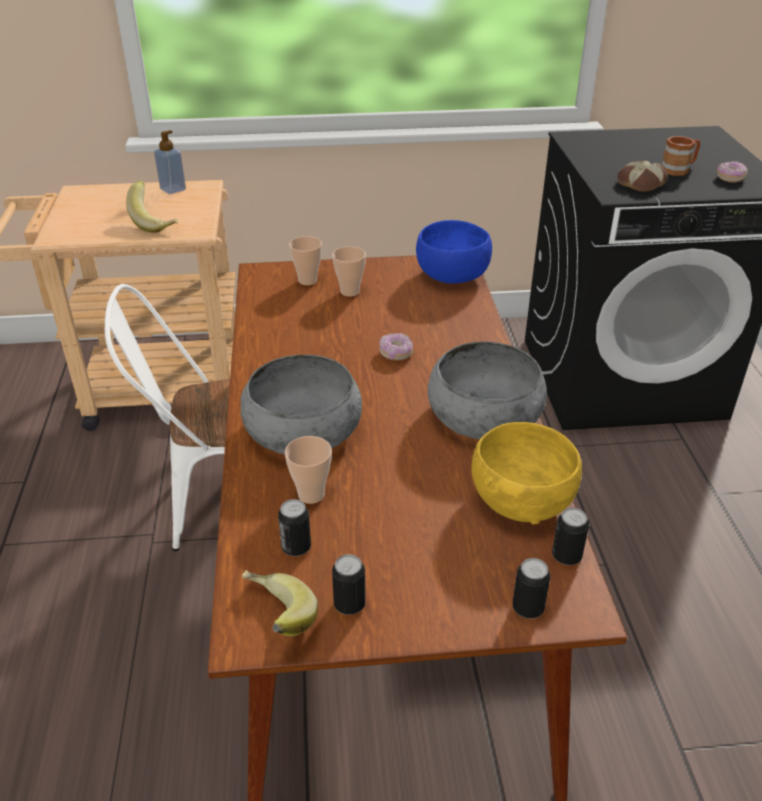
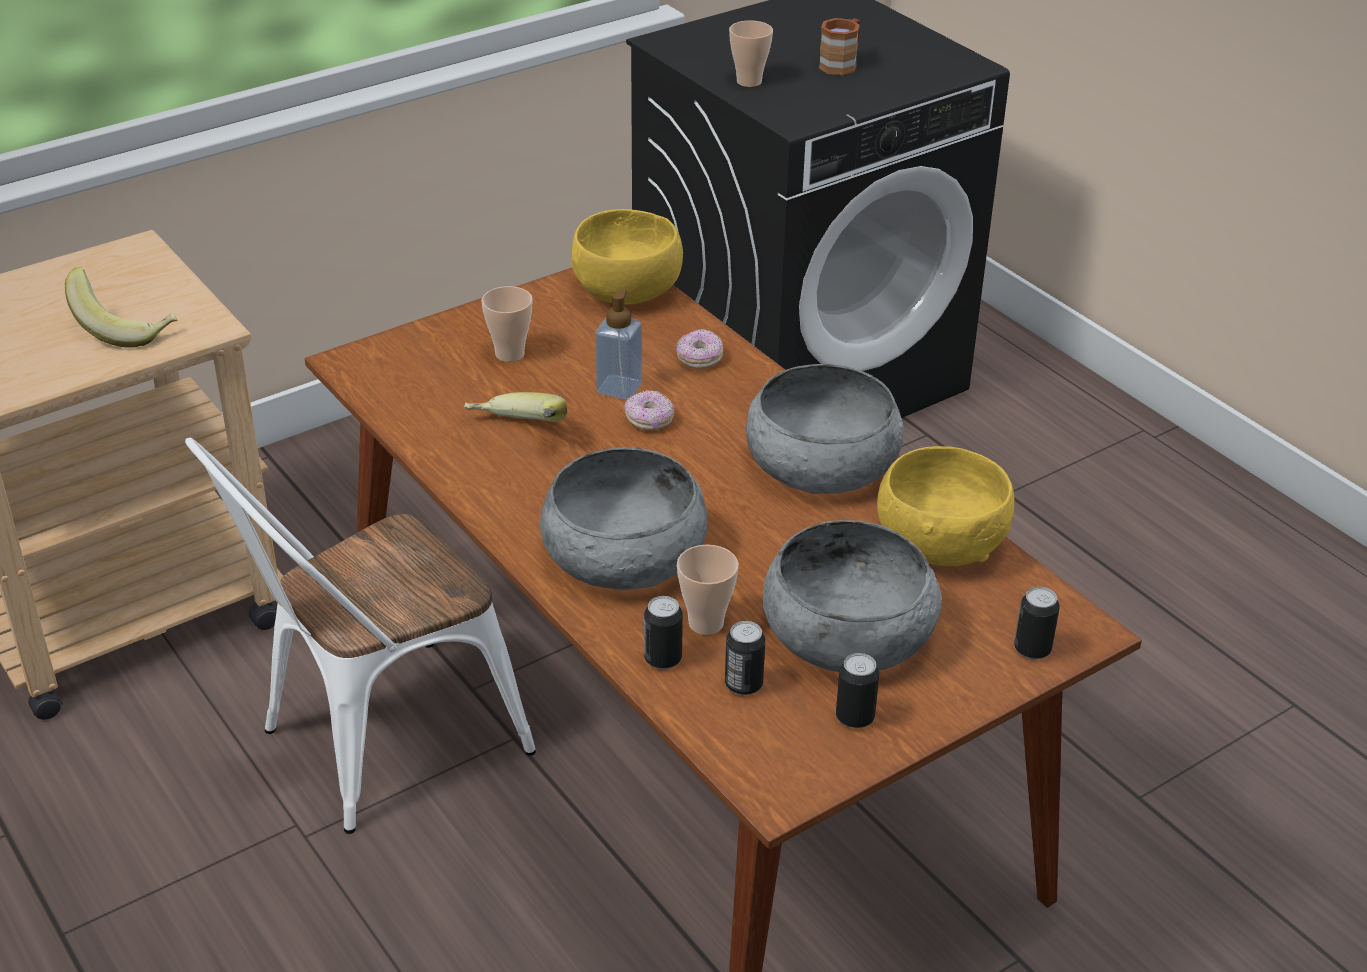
camera: 30 degrees left, 0 degrees up
(173, 189) = (90, 266): soap dispenser -> soap dispenser (619, 388)
(274, 619) = (790, 764): banana -> banana (516, 433)
(307, 281) = (434, 355): cup -> cup (749, 81)
(400, 538) = (847, 632): none -> grey bowl
(453, 276) = (628, 292): blue bowl -> yellow bowl
(566, 556) = (1029, 585): can -> can (663, 659)
(640, 183) = (810, 96): bread -> none
(730, 178) = (911, 63): donut -> donut (699, 358)

